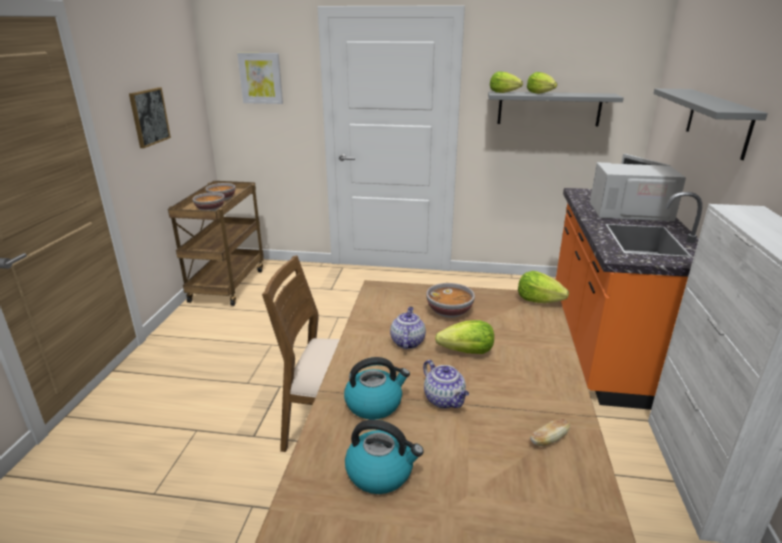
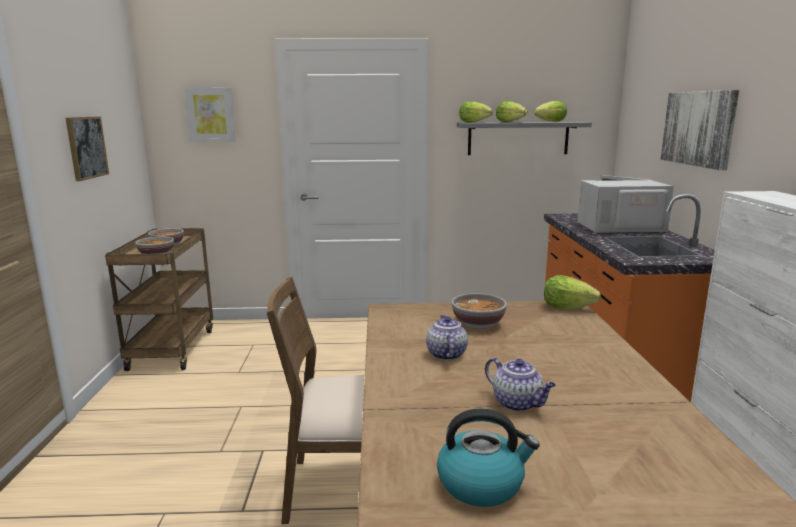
camera: 10 degrees left, 10 degrees down
(374, 403) = (438, 415): kettle -> none
(467, 352) = (518, 357): lettuce -> lettuce (551, 121)
(548, 439) = (654, 428): bread -> none
(718, 121) = (699, 128): grey shelf -> picture

